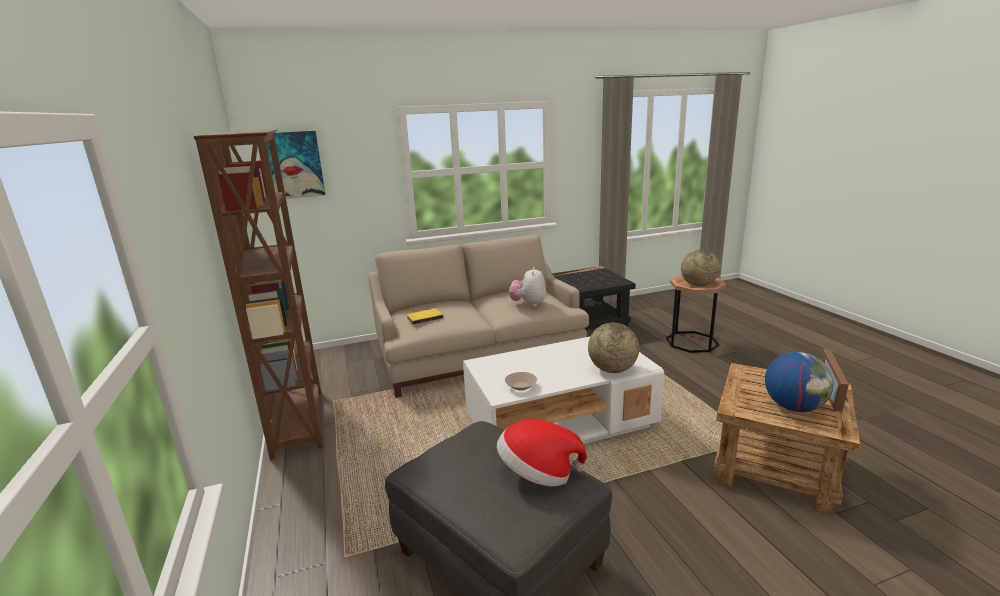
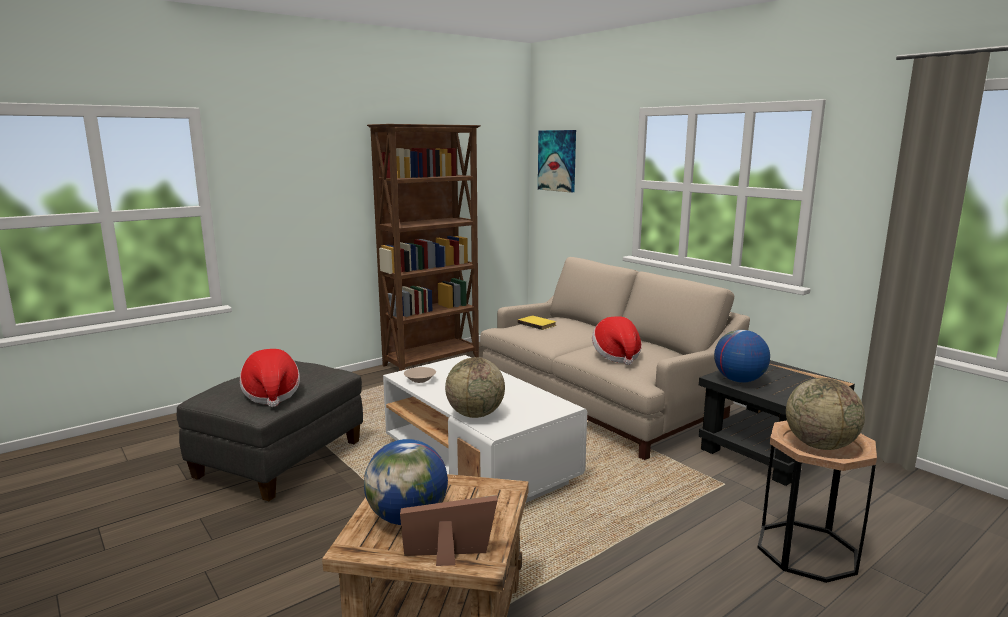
camera: 70 degrees right, 5 degrees down
(528, 304) = (616, 356): plush toy -> hat
(585, 285) = (739, 380): none -> globe

